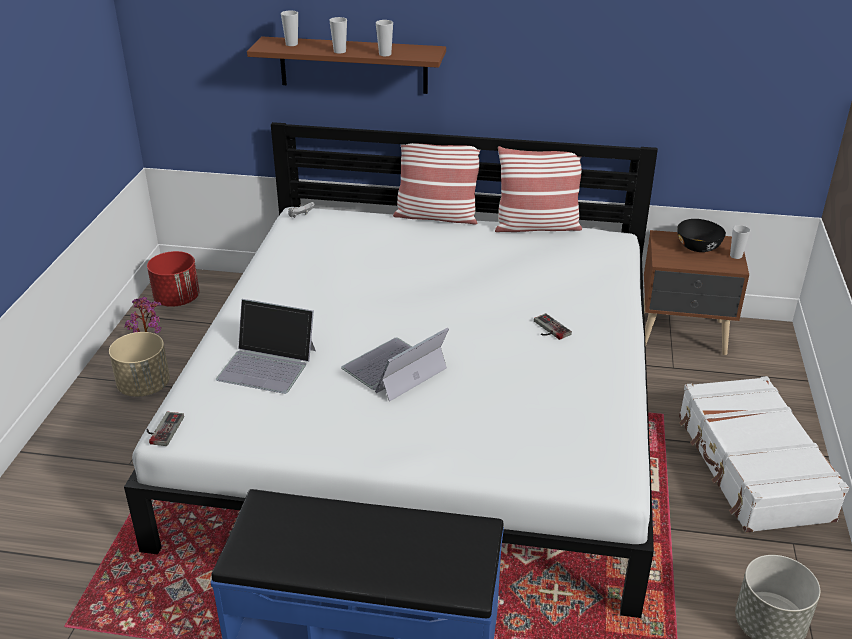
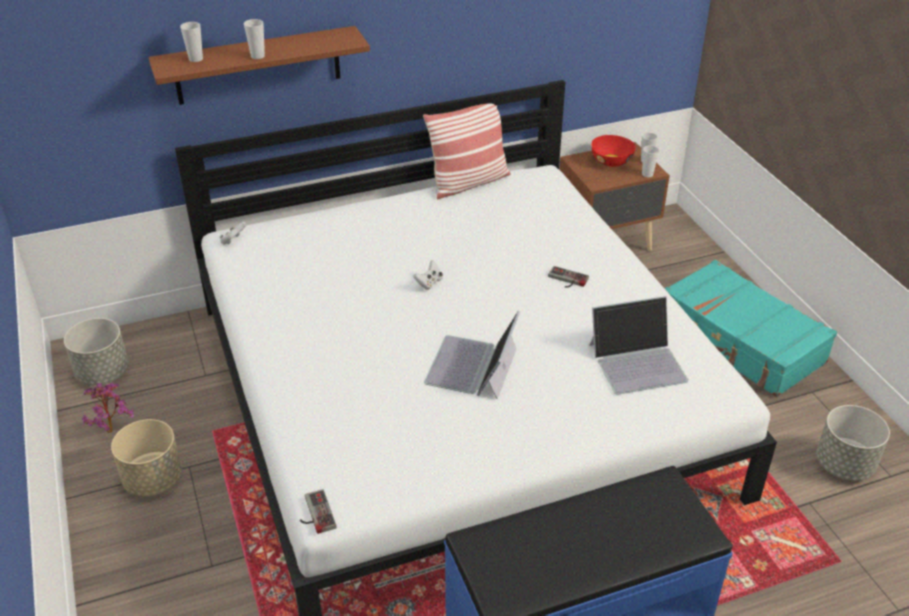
camera: 30 degrees left, 5 degrees up
(177, 300) = (103, 373): red planter -> grey planter
(267, 364) = (353, 407): laptop -> laptop (638, 362)
(385, 54) = (308, 49): cup -> cup (647, 174)
(422, 293) = (429, 283): none -> white game controller
(436, 216) = (368, 199): pillow -> none
(698, 247) = (612, 161): black bowl -> red bowl
(751, 467) = (740, 341): white suitcase -> turquoise suitcase

